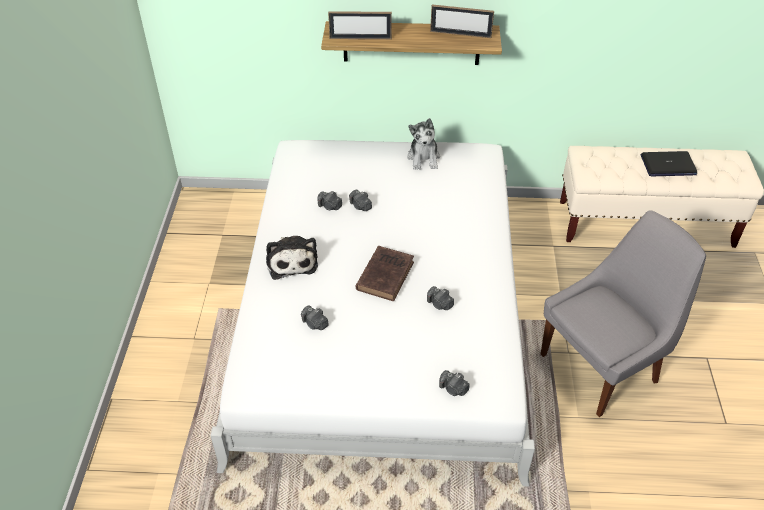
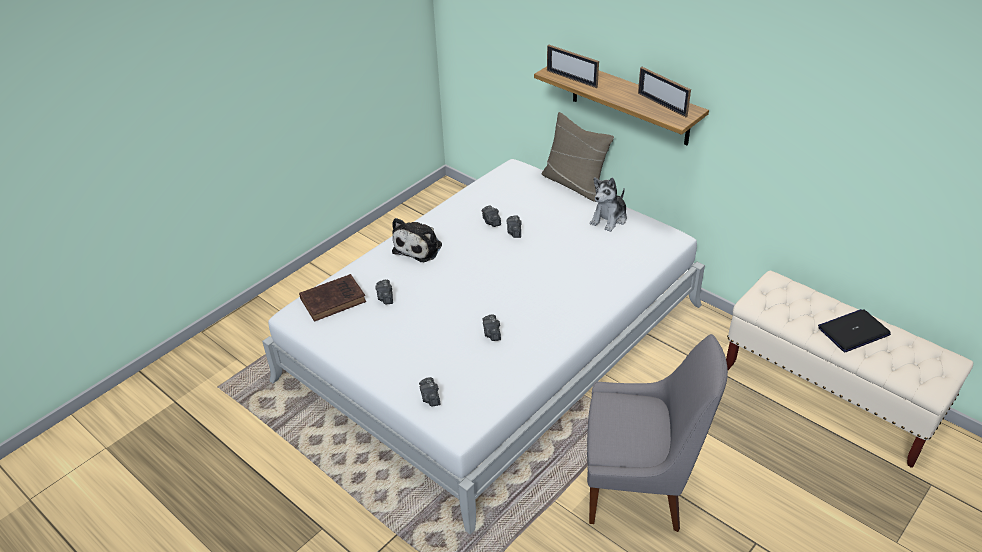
camera: 40 degrees right, 5 degrees down
(361, 140) = (574, 184): none -> beige pillow
(386, 274) = (475, 290): brown book -> brown book (335, 300)
(668, 165) = (853, 331): laptop -> laptop turned 120 degrees clockwise

